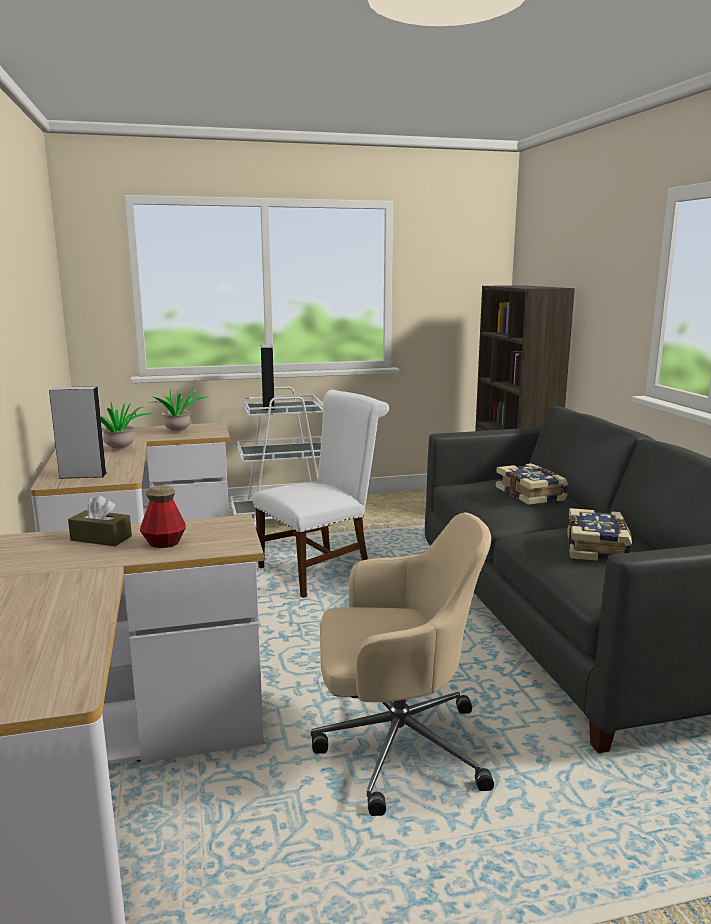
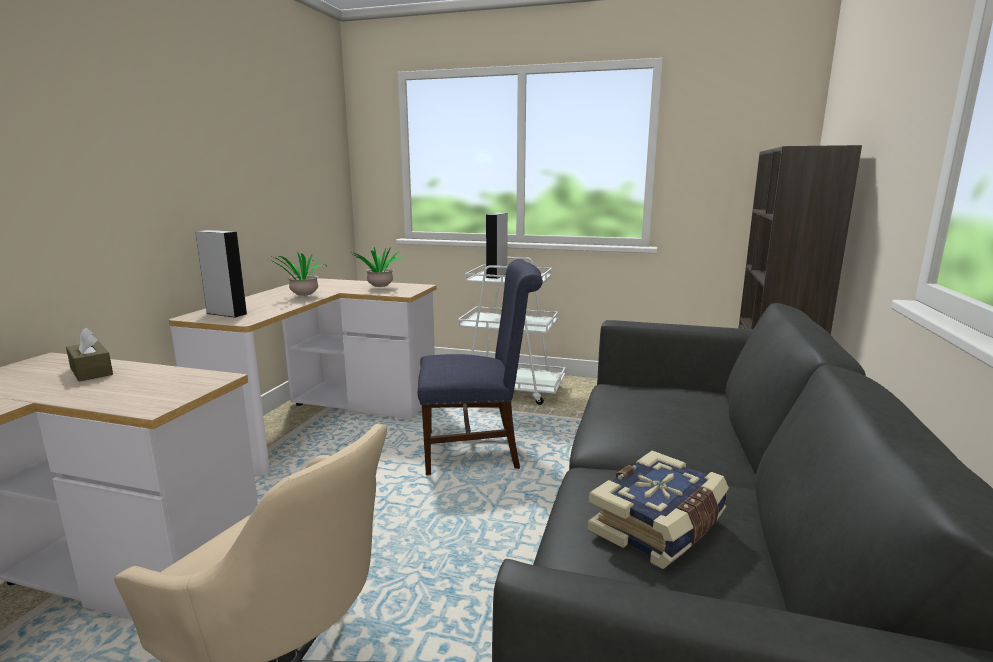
camera: 30 degrees right, 0 degrees up
(164, 543) = (113, 387): bottle -> none
(321, 570) = (478, 450): white chair -> blue chair
(531, 494) = (677, 417): book -> none

